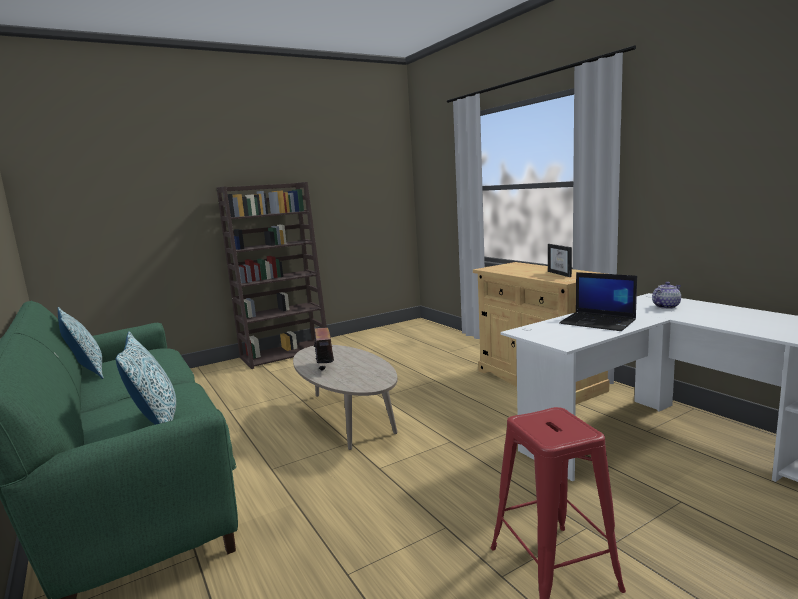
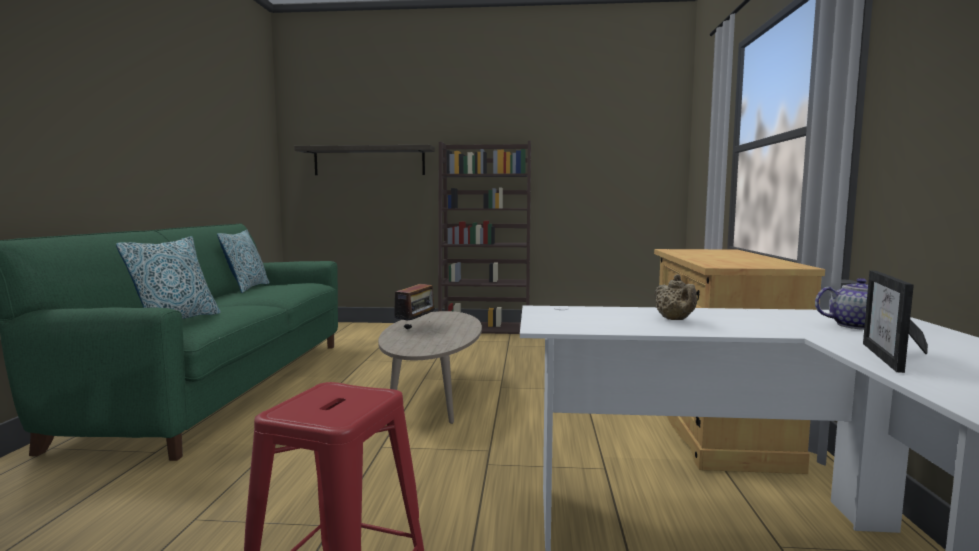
camera: 35 degrees right, 5 degrees down
(135, 208) = (369, 161): none -> shelf
(563, 274) = (747, 261): picture frame -> picture frame (895, 359)
(598, 322) = (675, 320): laptop -> beige teapot

